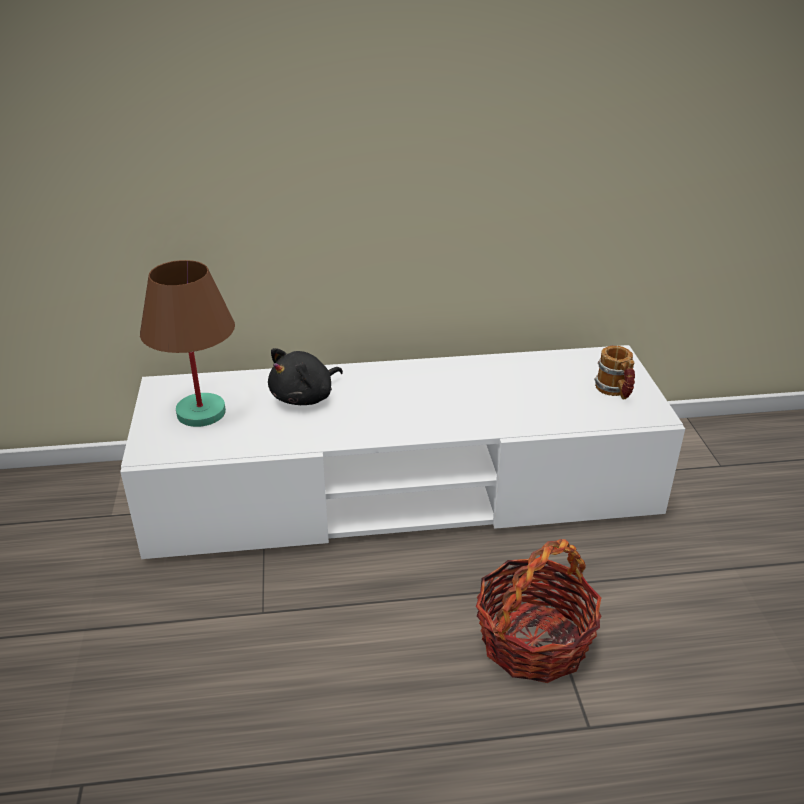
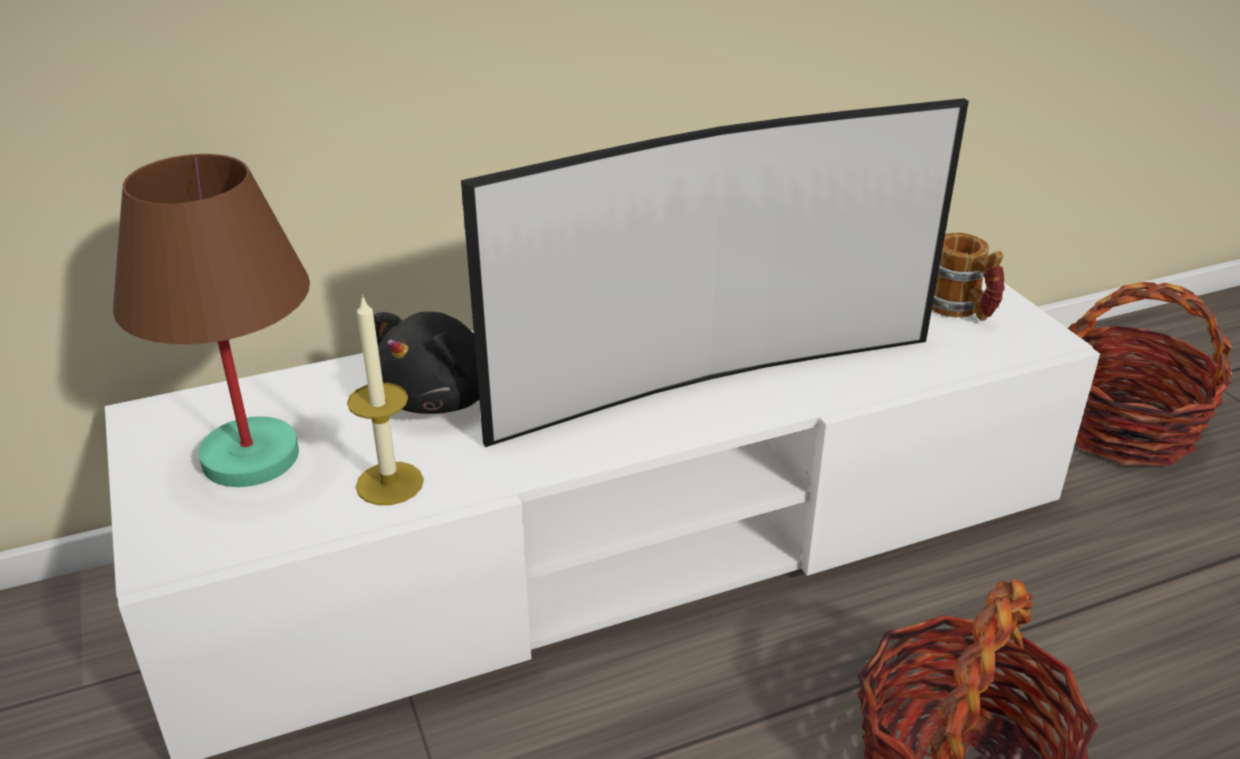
camera: 15 degrees left, 0 degrees up
(262, 436) = (389, 483): none -> candle
(450, 409) = (710, 379): none -> television
(733, 480) = (1123, 428): none -> basket

